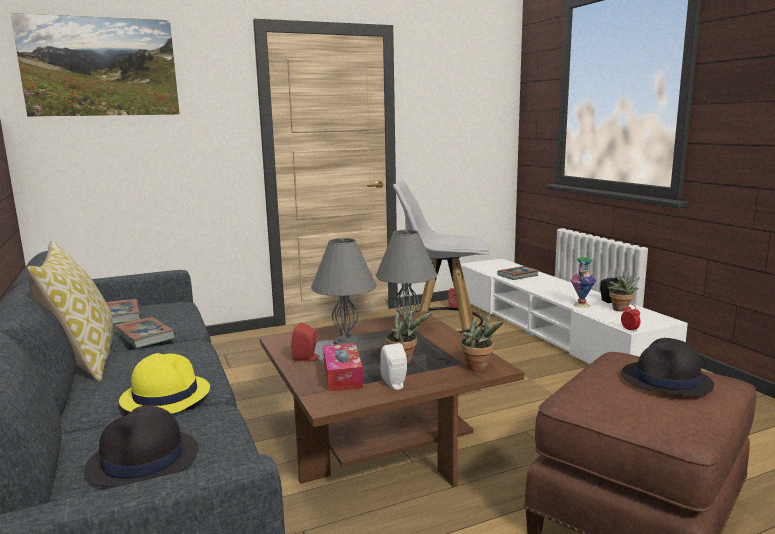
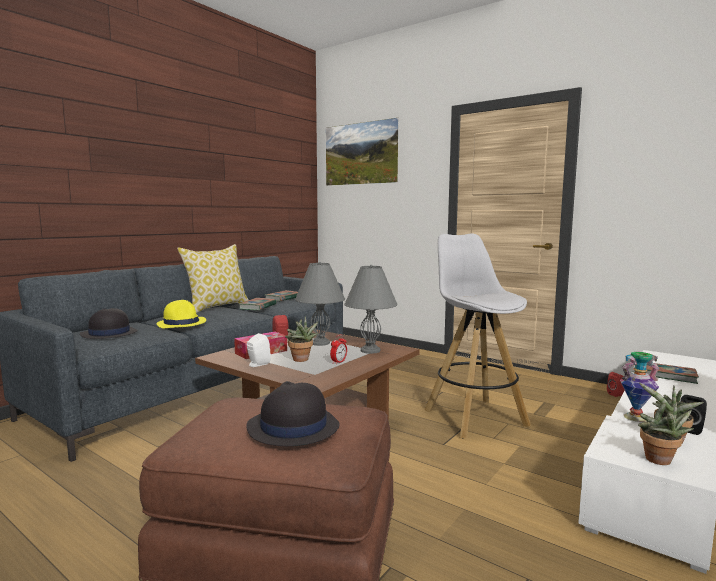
camera: 60 degrees right, 5 degrees down
(479, 368) = (310, 380): potted plant -> potted plant (660, 461)
(629, 329) = (598, 452): alarm clock -> alarm clock (338, 362)

